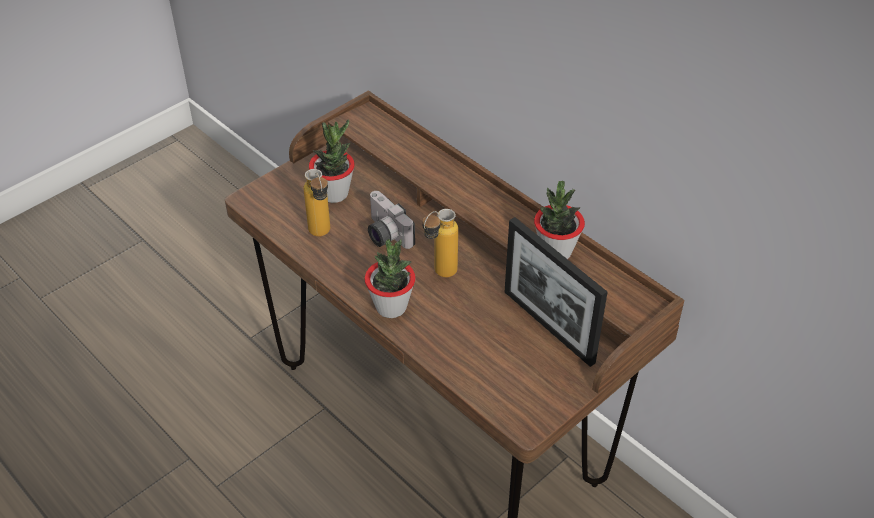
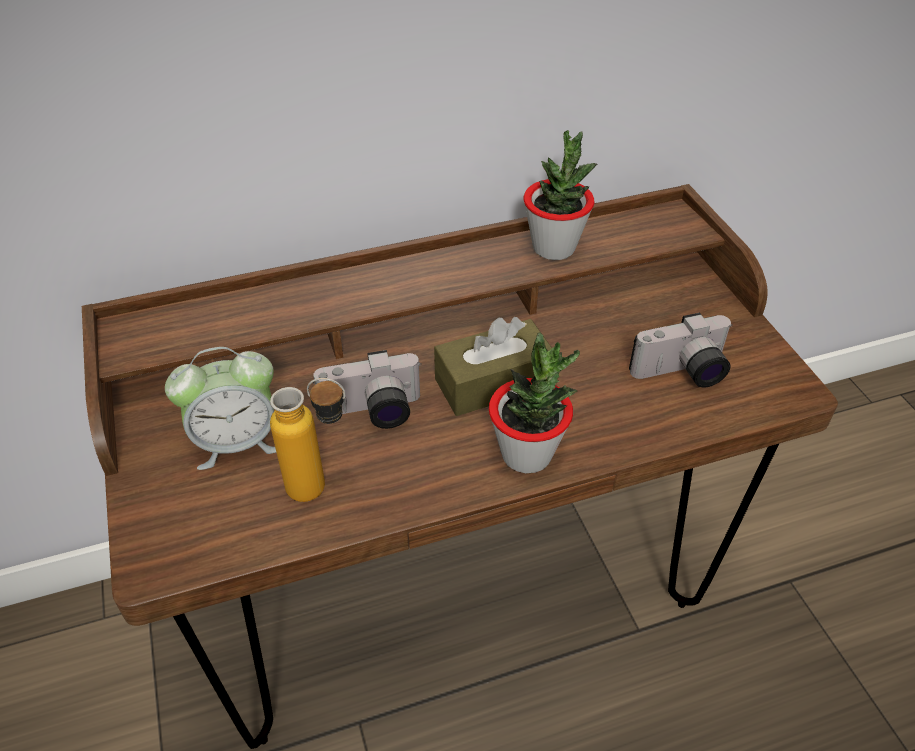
camera: 65 degrees left, 0 degrees up
(334, 193) = (237, 442): potted plant -> alarm clock
(439, 275) = (493, 382): bottle -> brown tissue box
(504, 361) = (682, 374): none -> camera
(548, 326) = (638, 315): picture frame -> none

